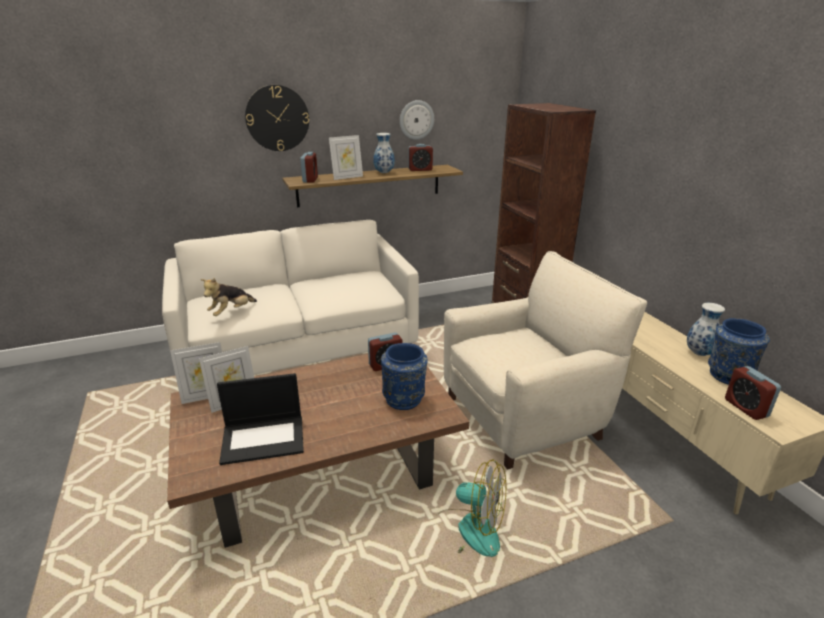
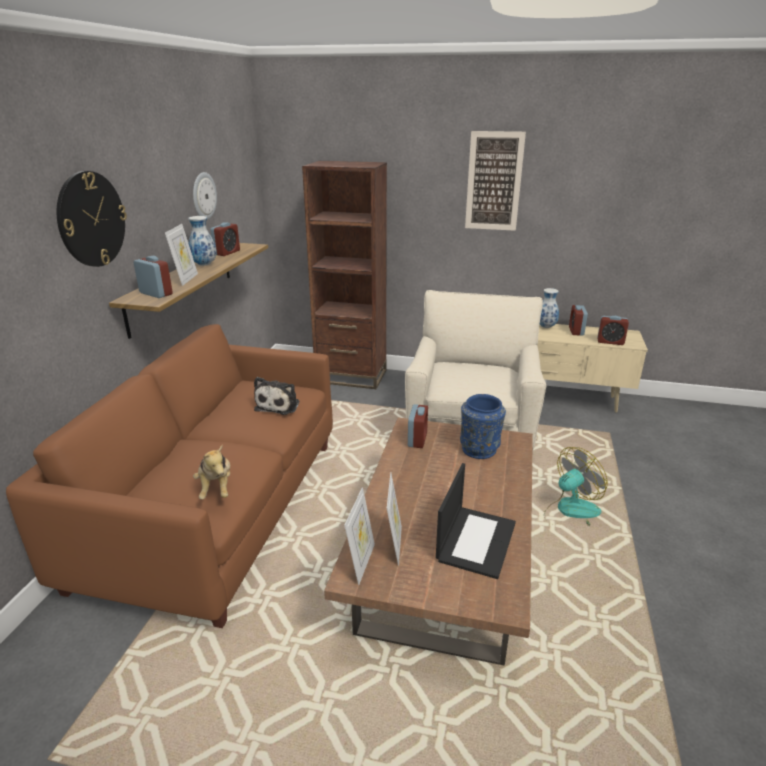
camera: 55 degrees left, 0 degrees up
(299, 347) = (216, 509): white sofa -> brown sofa
(351, 292) = (279, 405): none -> plush toy
(690, 147) = (494, 181): none -> picture
(728, 375) = (576, 331): blue vase -> alarm clock

